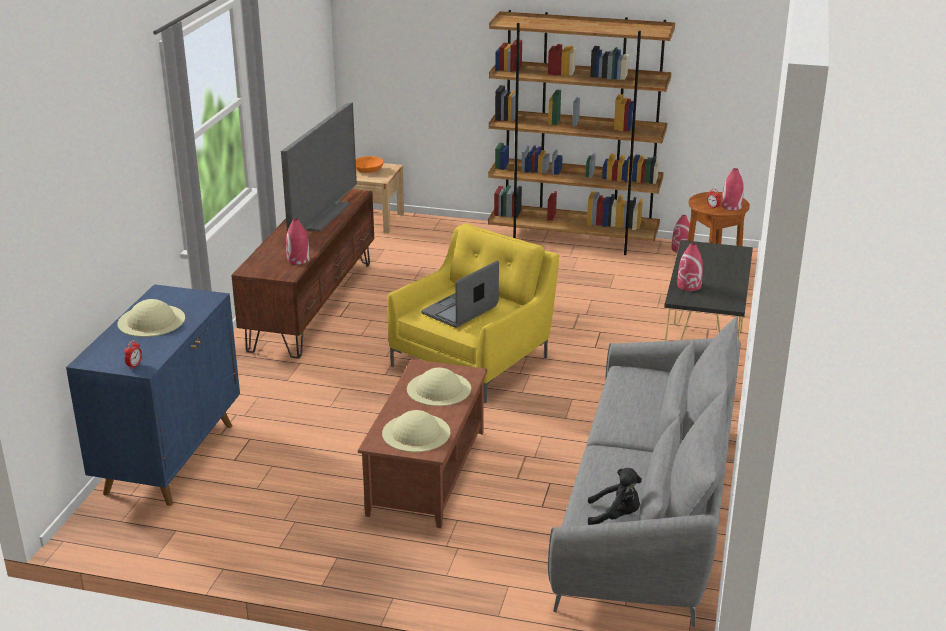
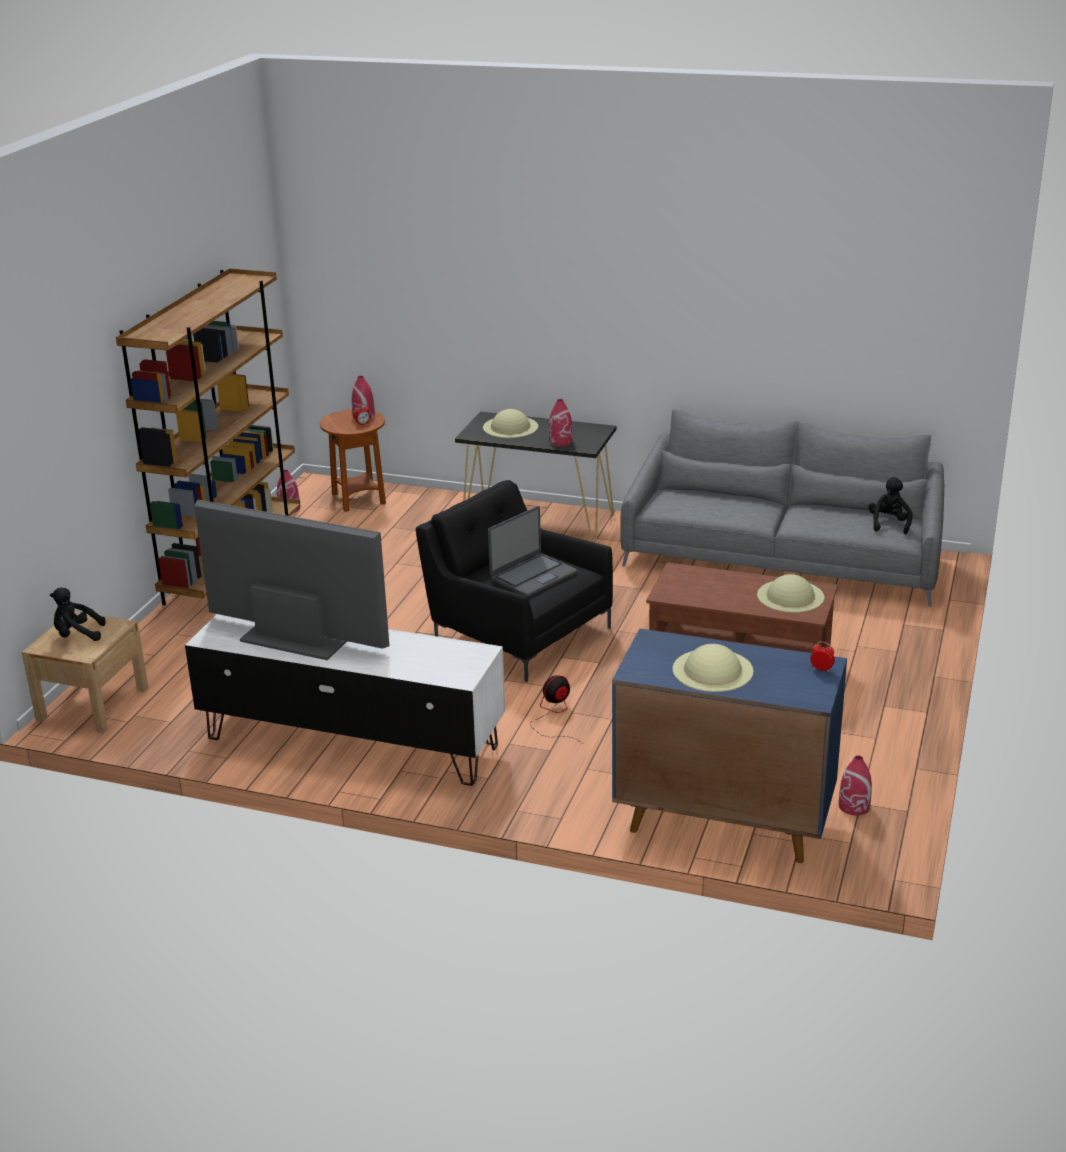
camera: 85 degrees left, 0 degrees up
(298, 259) = (437, 646): red vase -> red vase (854, 806)
(312, 304) = (351, 741): brown tv stand -> white tv stand
(338, 380) = (554, 715): none -> fan
(368, 170) = (77, 635): orange bowl -> black plush toy
(438, 389) = (708, 585): beige hat -> beige hat (510, 427)
(460, 310) = (533, 576): laptop -> laptop turned 90 degrees counterclockwise
(474, 359) = (518, 632): yellow armchair -> black armchair

